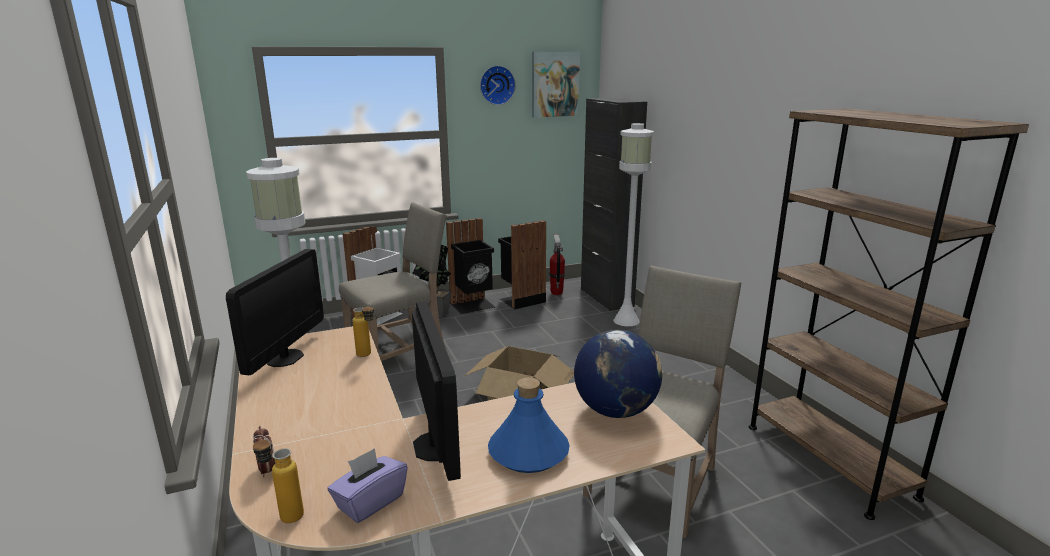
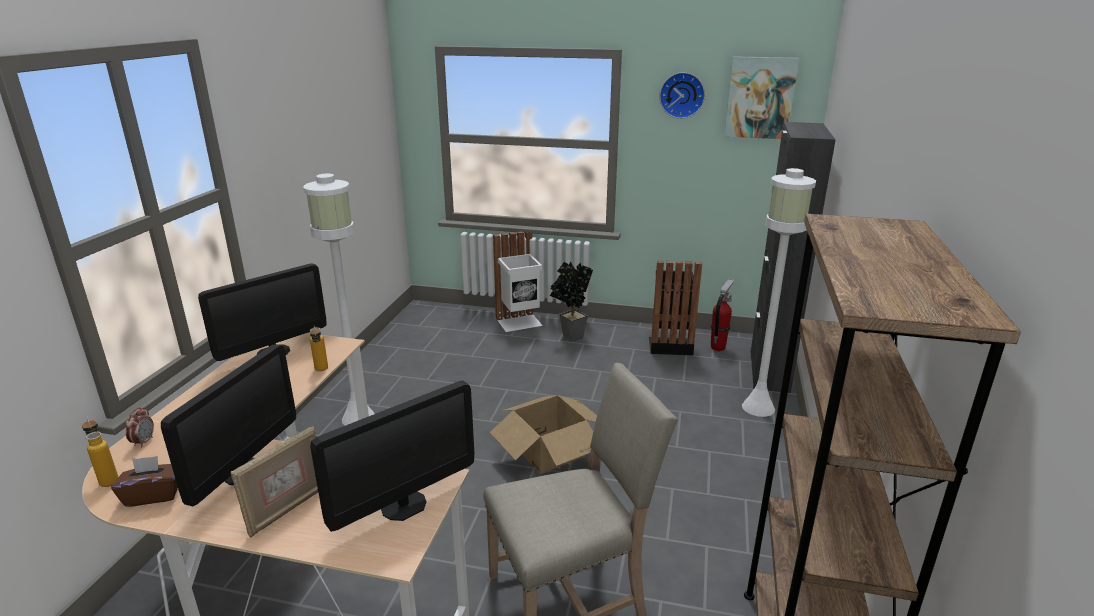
camera: 35 degrees right, 5 degrees up
(370, 502) = (153, 495): purple tissue box -> brown tissue box
(400, 350) = (500, 363): beige chair -> none
(473, 305) = (614, 337): black trash can -> none
(528, 452) = (287, 509): blue bottle -> picture frame
(615, 410) = (403, 505): globe -> monitor

